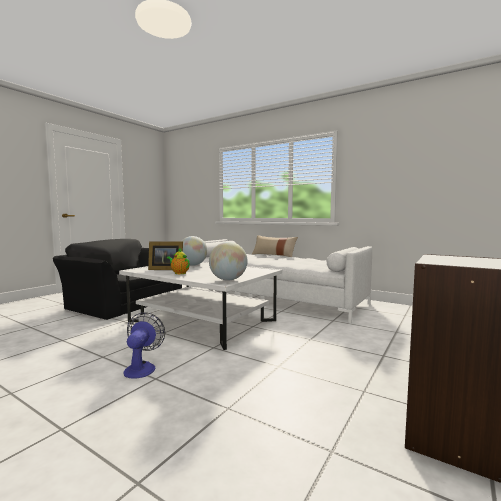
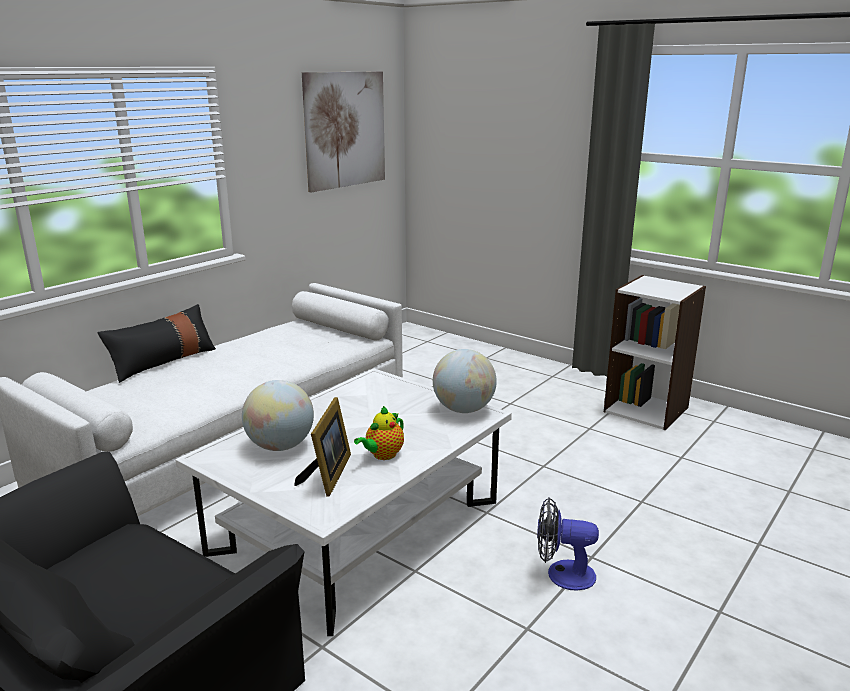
camera: 85 degrees left, 15 degrees up
(273, 255) = (163, 362): beige pillow -> black pillow
(436, 157) = (345, 130): none -> picture

